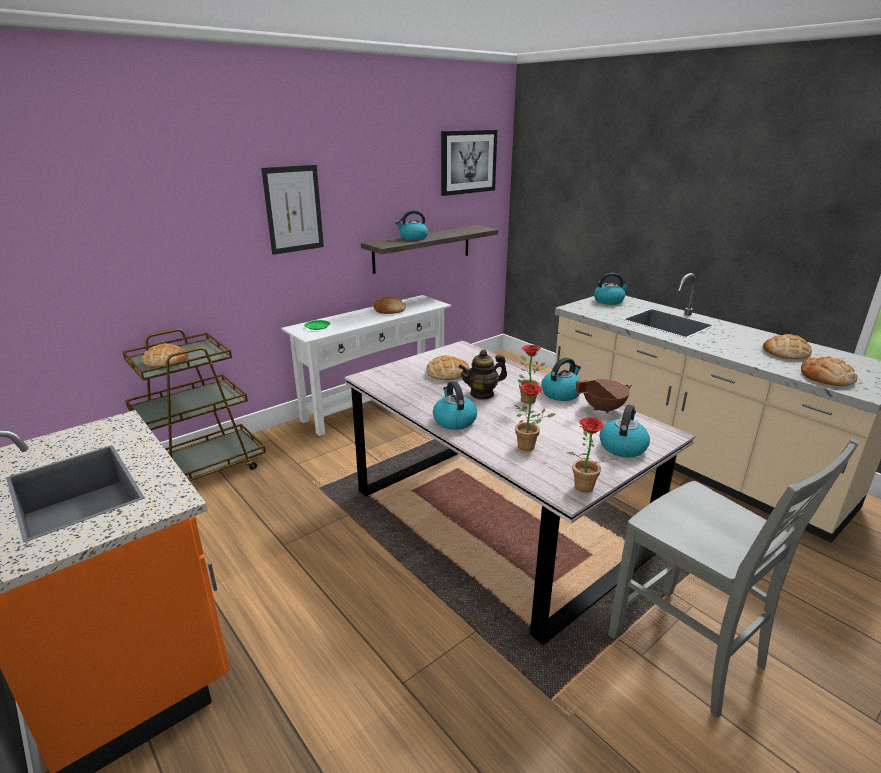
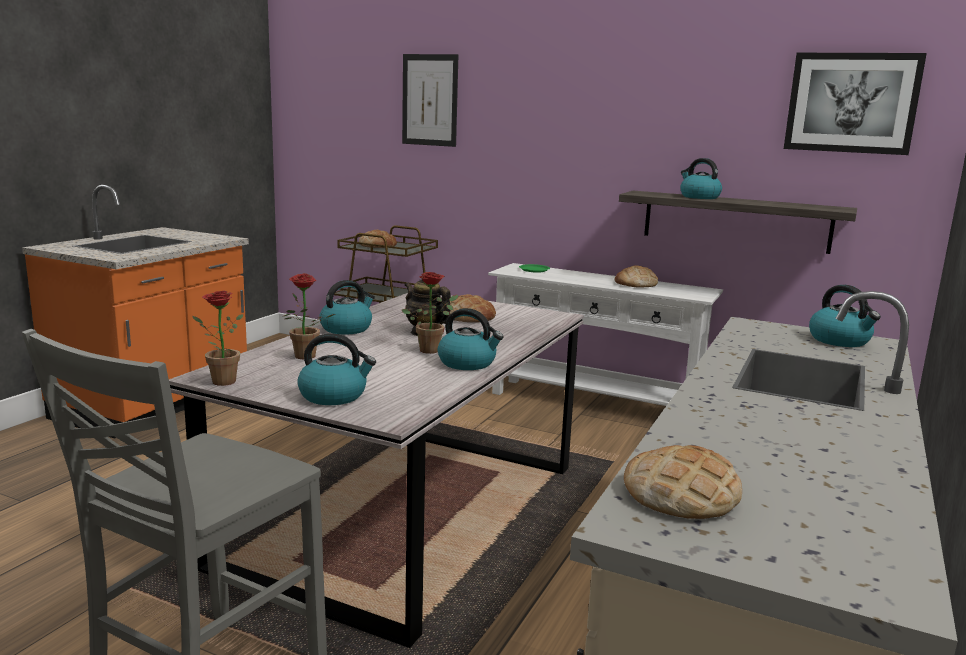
camera: 65 degrees right, 10 degrees down
(293, 209) = (552, 134): picture -> picture (430, 100)
(602, 408) = (442, 383): brown cooking pot -> none
(785, 352) = (792, 464): bread -> none

